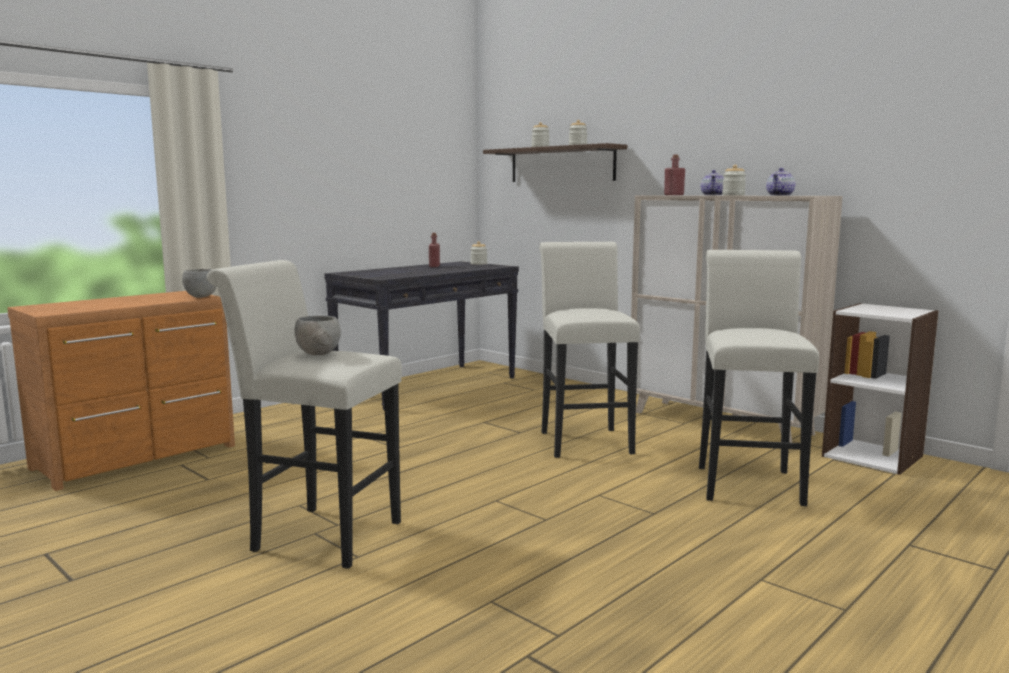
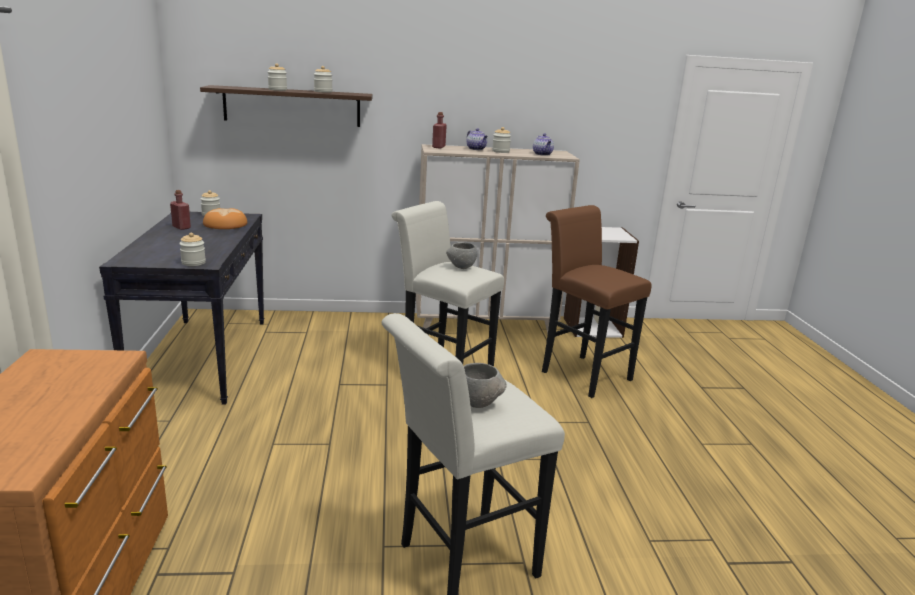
camera: 50 degrees left, 10 degrees up
(201, 297) = (112, 359): grey bowl -> grey bowl (461, 267)
(377, 277) = (193, 263): none -> jar
(468, 267) = (225, 224): none -> bread
(747, 482) = (581, 373): white stool -> brown stool

